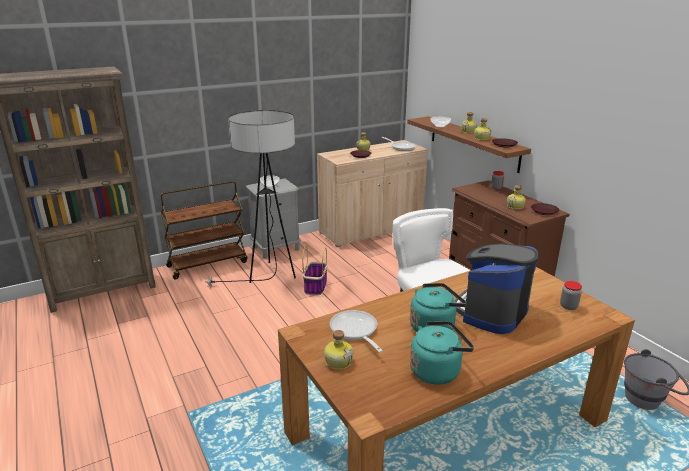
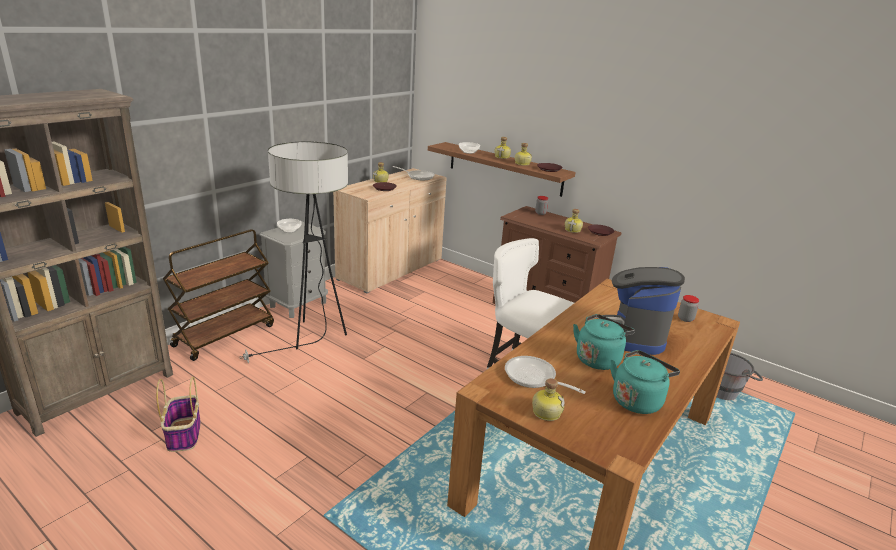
camera: 25 degrees left, 0 degrees up
(315, 286) = (372, 341): basket -> basket (184, 434)

